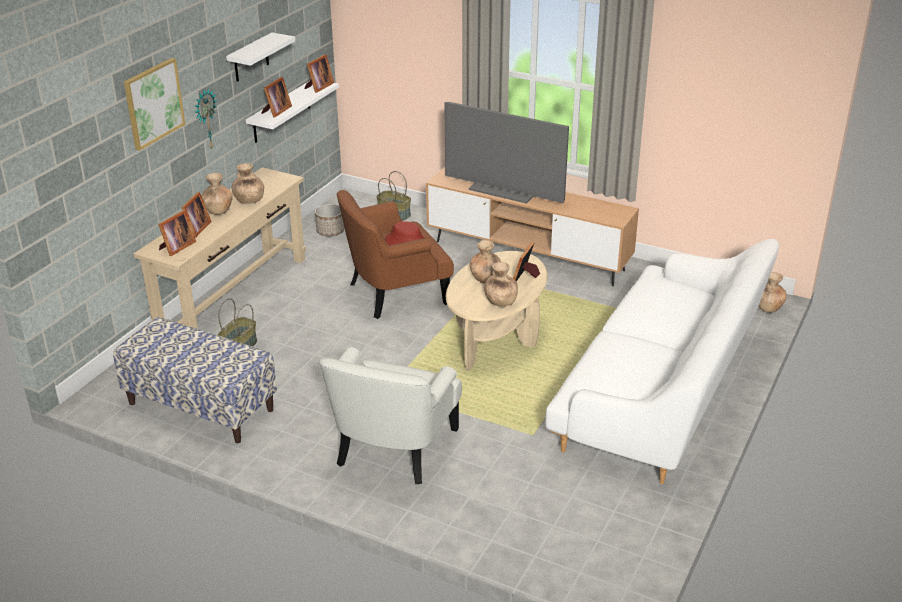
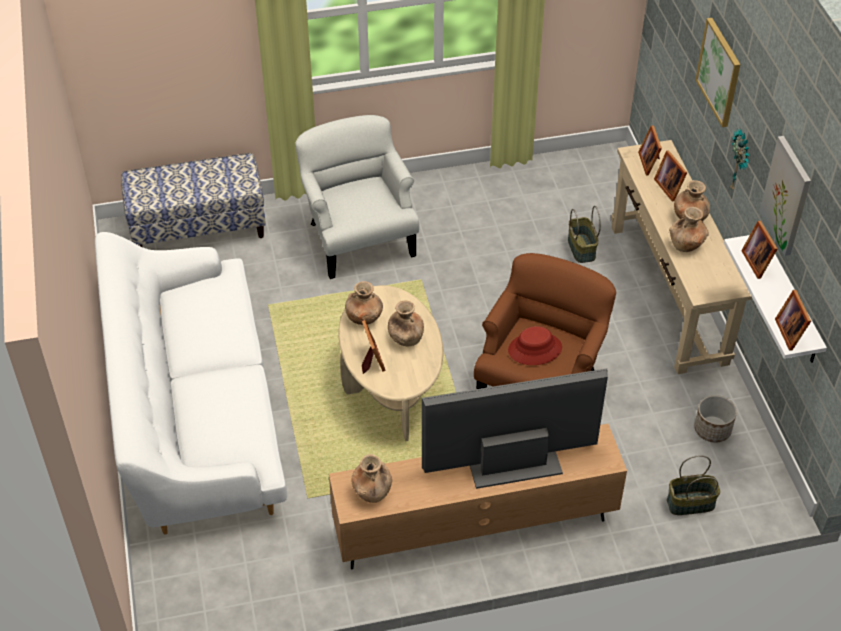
camera: 140 degrees right, 15 degrees up
(200, 407) = (532, 189): bench -> bench (198, 228)
(251, 58) = (787, 196): white shelf -> picture
(768, 307) = (154, 602): brown vase -> brown vase (372, 492)

